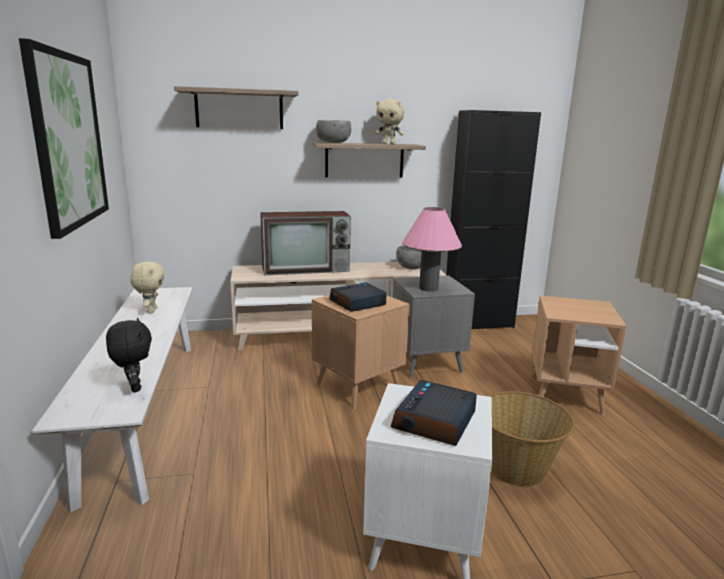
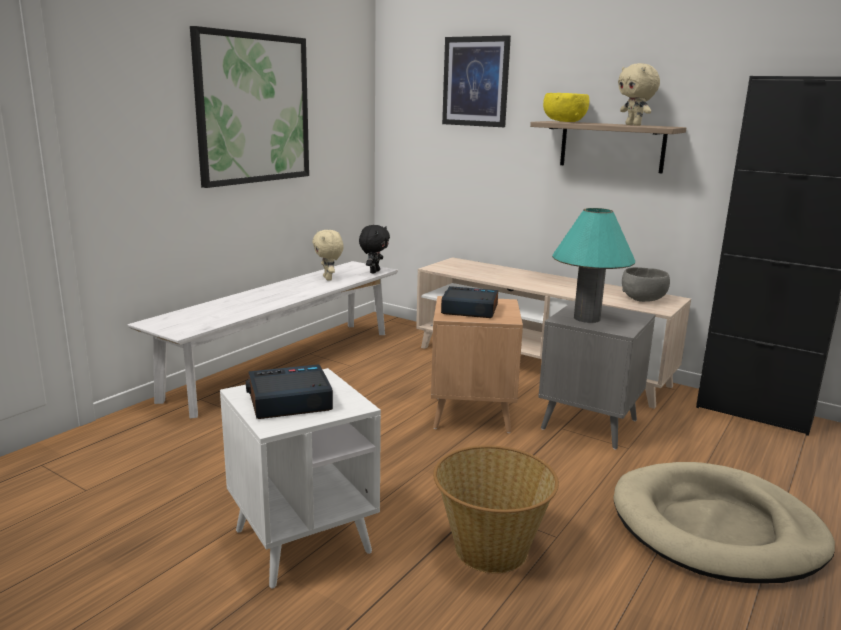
camera: 45 degrees right, 0 degrees up
(134, 387) = (214, 321): black plush toy -> black plush toy (374, 271)
(151, 311) = (328, 278): beige plush toy -> beige plush toy turned 120 degrees clockwise
(239, 109) = (475, 81): shelf -> picture
(307, 269) = (514, 274): television -> none
(333, 143) = (564, 121): grey bowl -> yellow bowl
(428, 288) = (587, 318): pink table lamp -> turquoise table lamp
(565, 395) = (716, 528): brown side table -> beige dog bed

